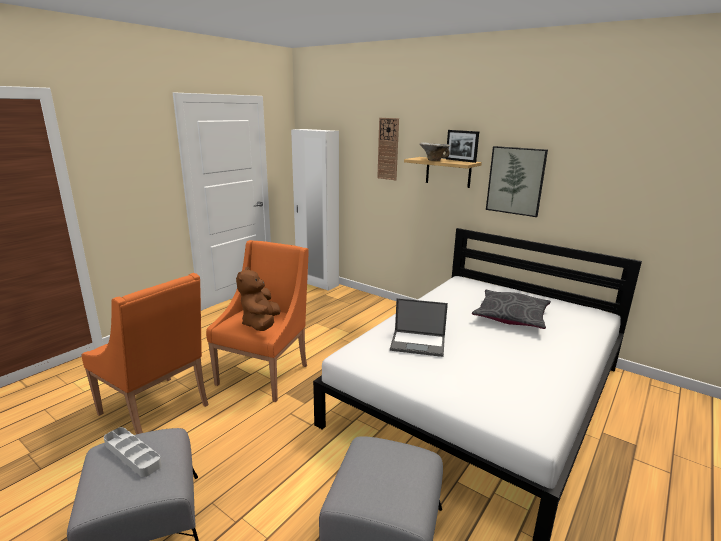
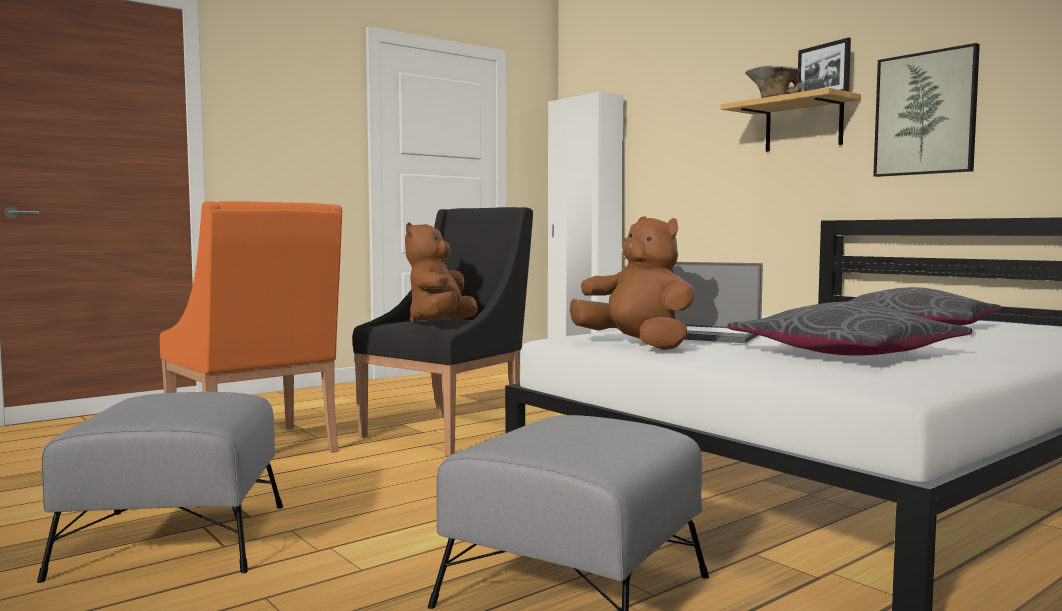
camera: 15 degrees right, 15 degrees down
(132, 454) = (175, 398): grey tray -> none
(265, 373) = (448, 433): orange armchair -> black armchair
(388, 149) = (702, 108): wall clock -> none
(389, 366) = (636, 345): none -> brown plush toy
(495, 370) = (845, 354): none -> grey pillow

